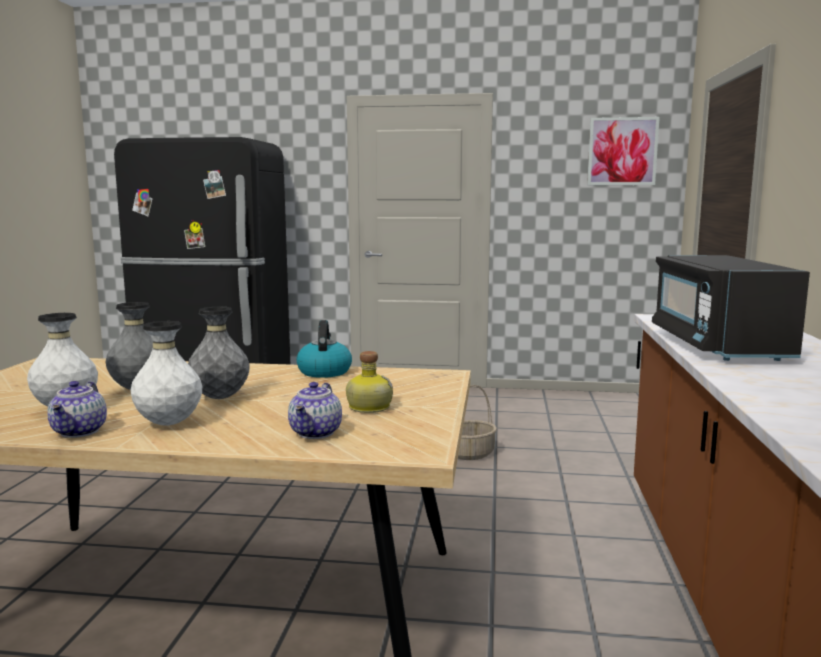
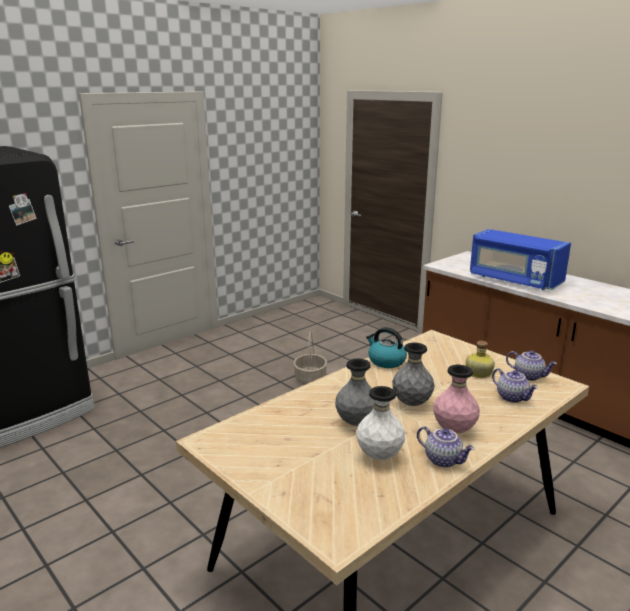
camera: 50 degrees left, 10 degrees up
(169, 424) = (454, 430): white vase -> pink vase
(412, 430) = (529, 376): none -> teapot
(622, 151) = (287, 135): picture -> none
(717, 345) = (514, 280): black microwave -> blue microwave

